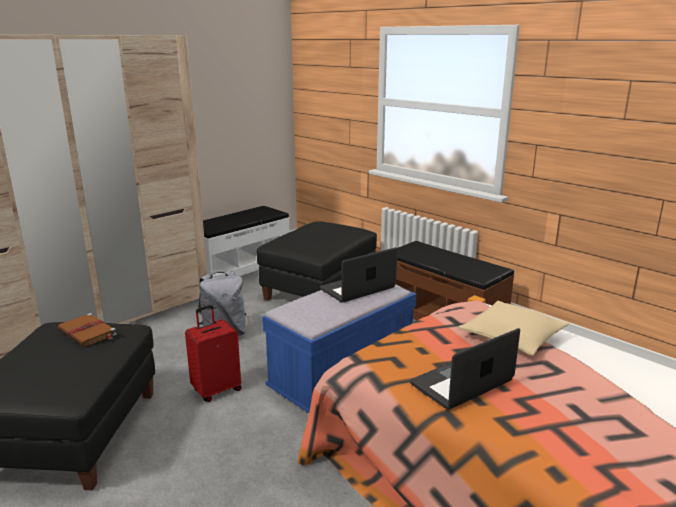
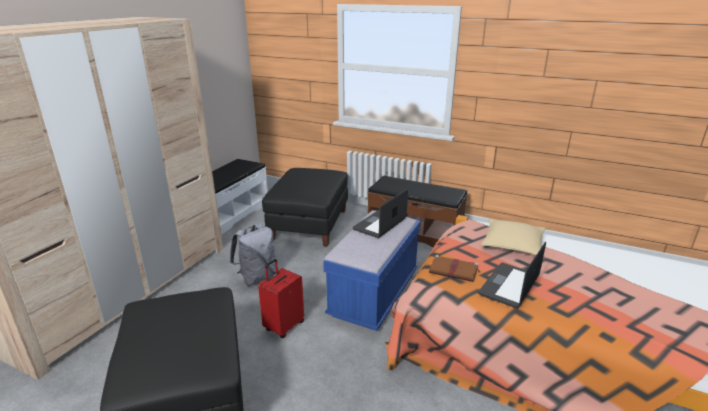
camera: 20 degrees left, 5 degrees up
(88, 332) = (184, 305): brown book -> brown book (454, 270)

